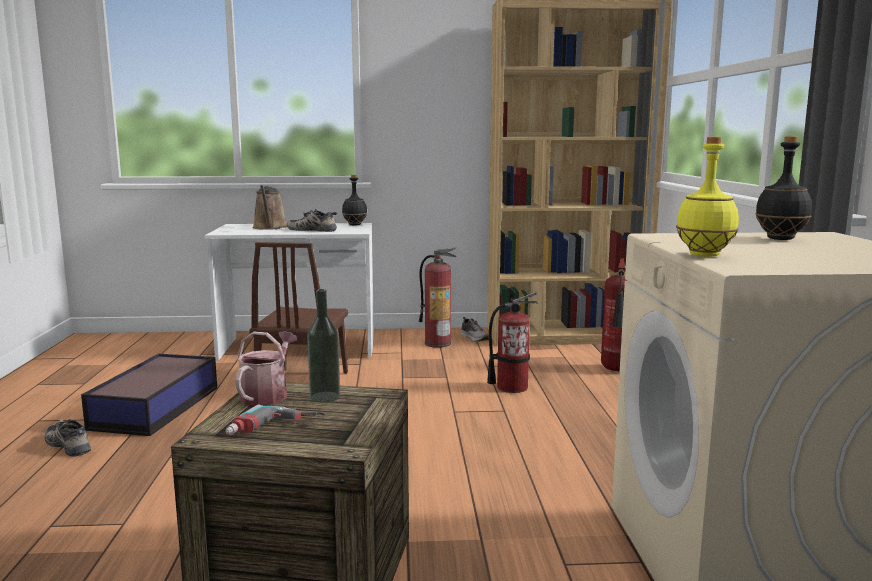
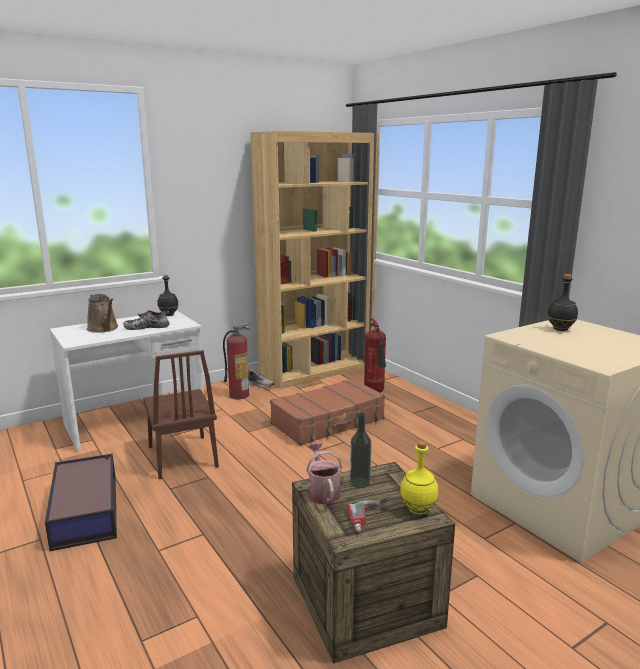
camera: 30 degrees left, 5 degrees up
(70, 445) = (55, 568): shoe -> none
(511, 387) = (328, 422): fire extinguisher -> brown suitcase
(705, 255) = (566, 355): yellow bottle -> yellow bottle (418, 510)

